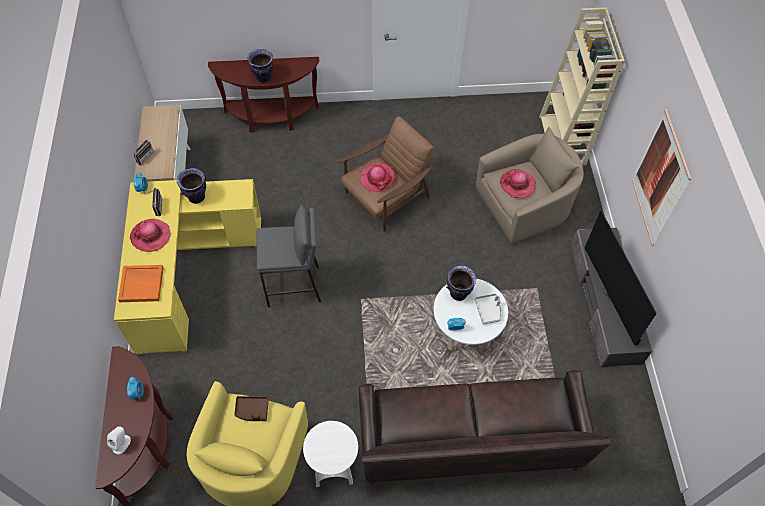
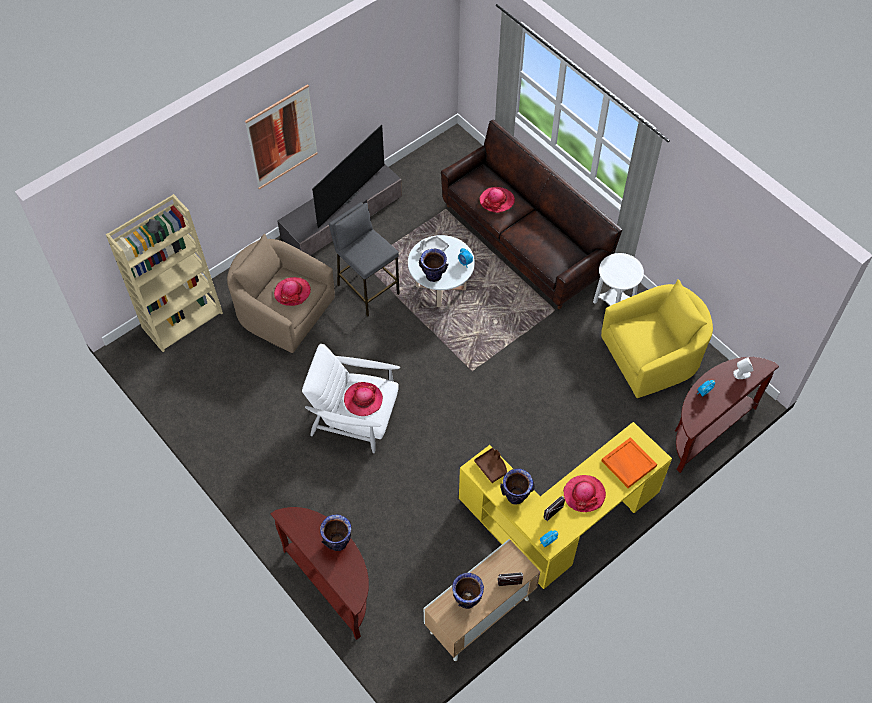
camera: 125 degrees left, 0 degrees up
(160, 128) = (466, 599): none -> vase
(252, 410) = (637, 342): brown tray -> brown tray (492, 467)
(294, 286) = (501, 426): grey stool -> grey stool (367, 289)
(386, 197) = (355, 417): brown armchair -> white armchair
(510, 404) = (497, 201): none -> hat

